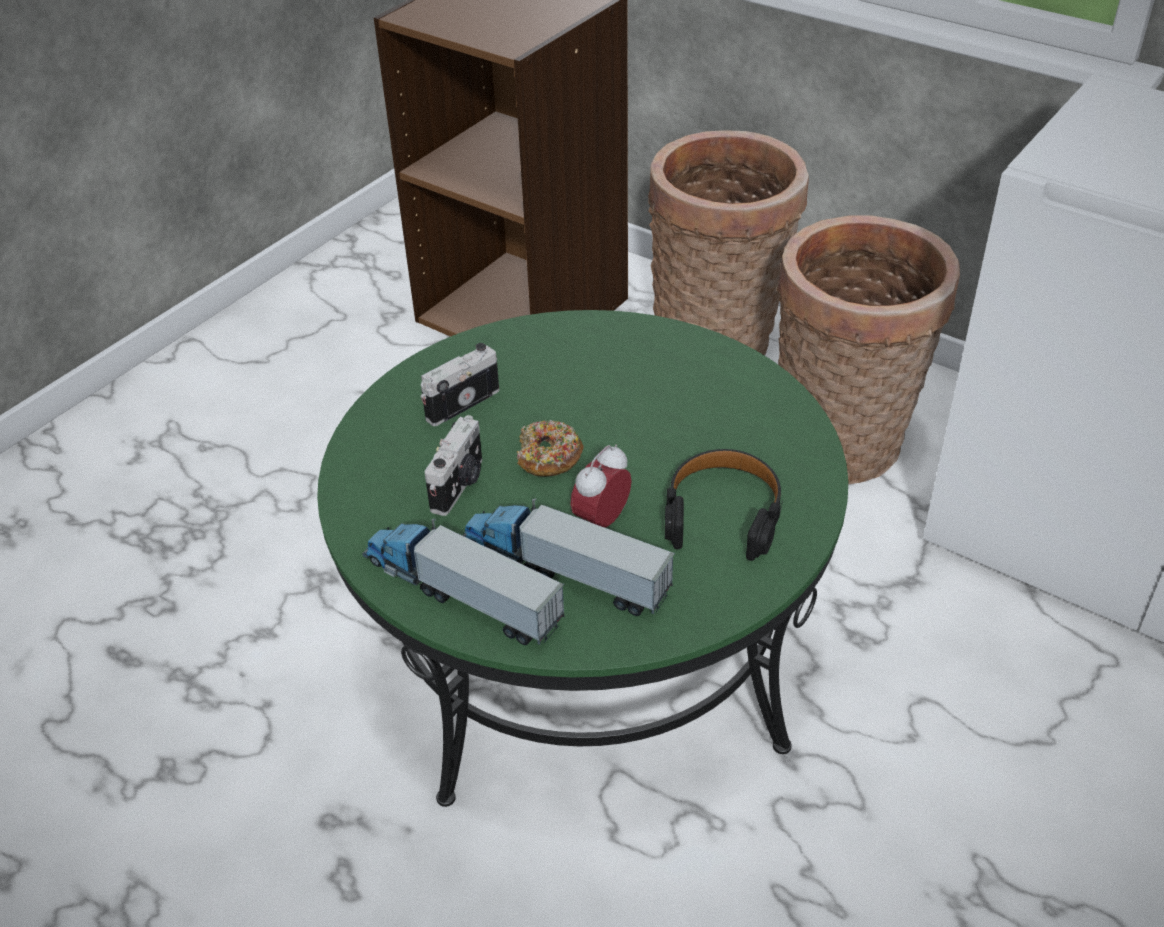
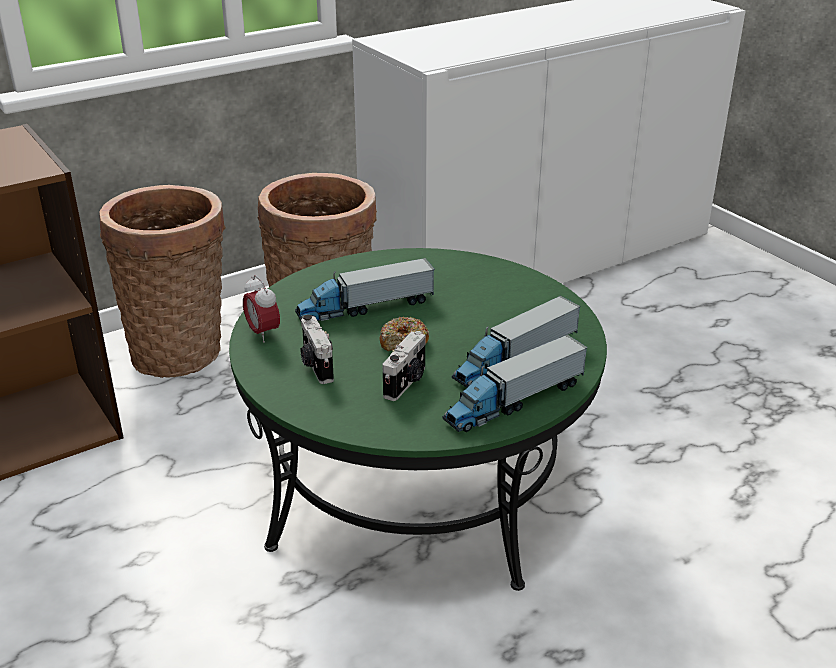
camera: 70 degrees left, 10 degrees down
(459, 485) = (406, 382): camera -> camera turned 75 degrees clockwise
(601, 521) = (479, 337): alarm clock -> alarm clock (263, 333)
(616, 399) = (365, 307): none -> toy truck
(723, 514) = (499, 298): black headphones -> none

